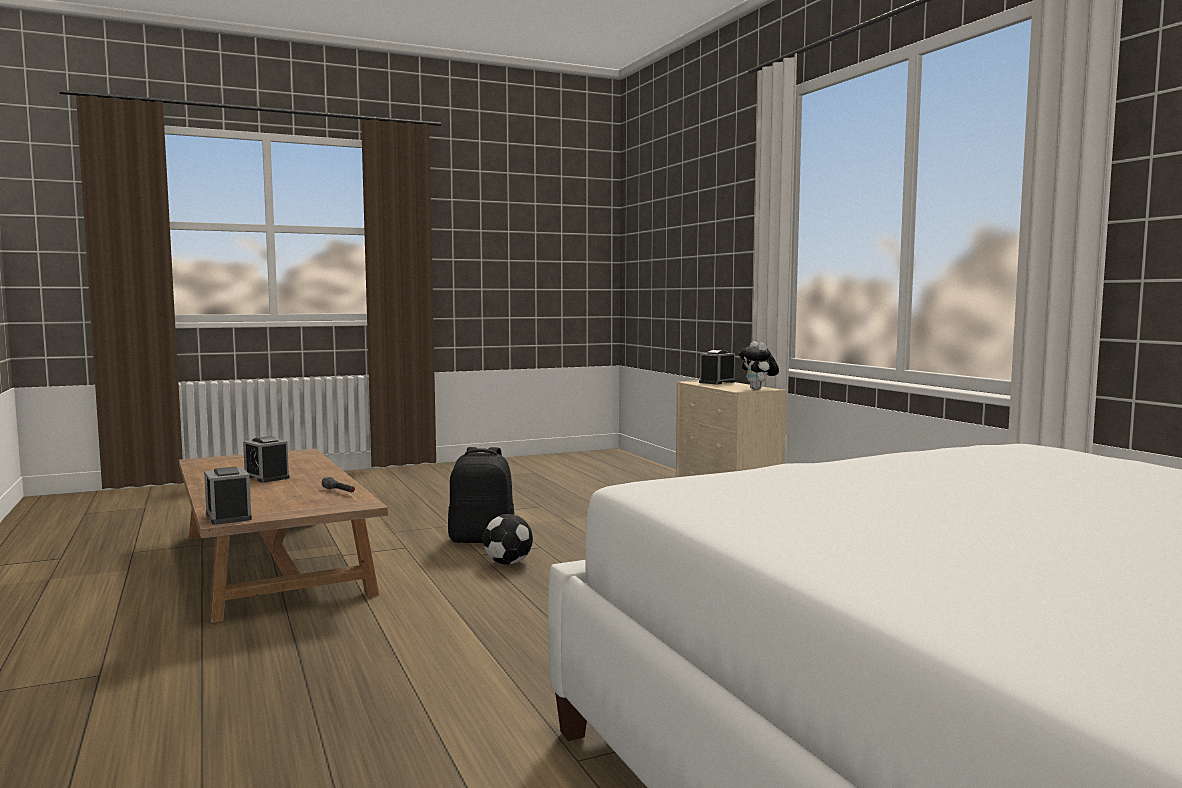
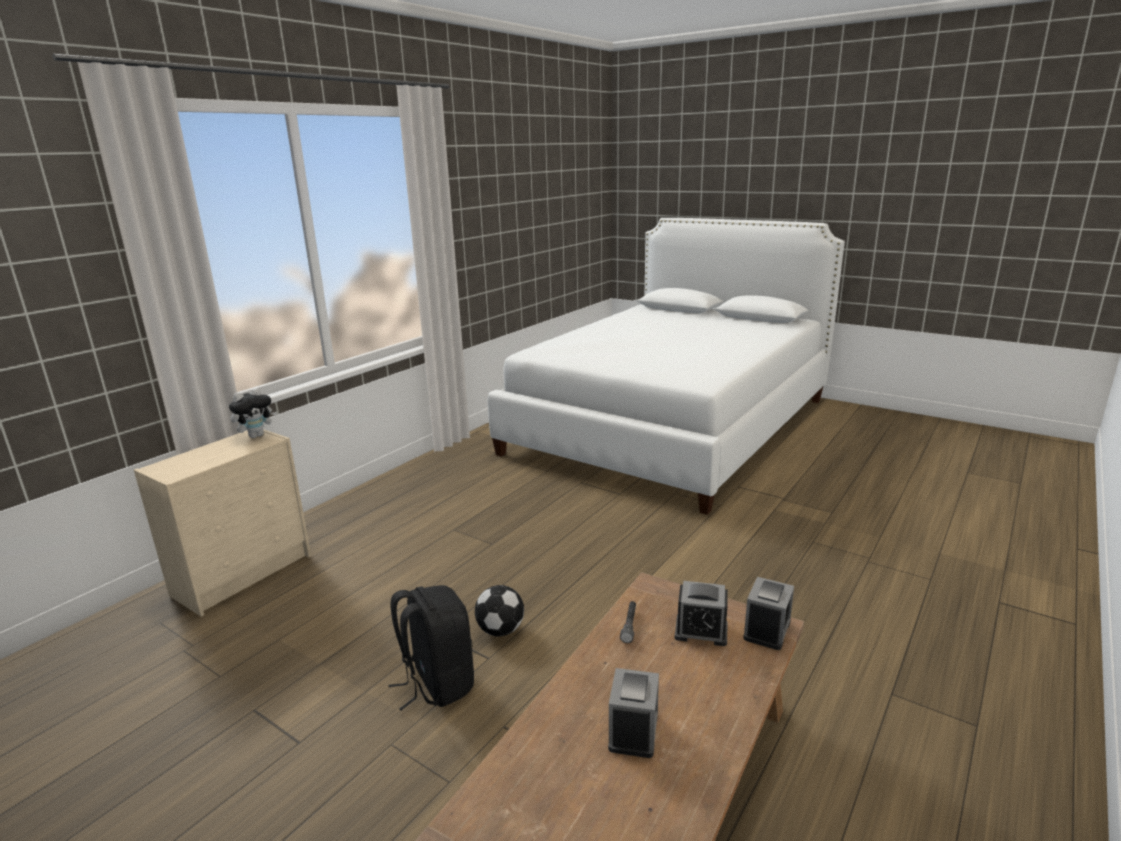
camera: 120 degrees left, 15 degrees up
(717, 382) = (178, 464): alarm clock -> alarm clock (701, 631)

